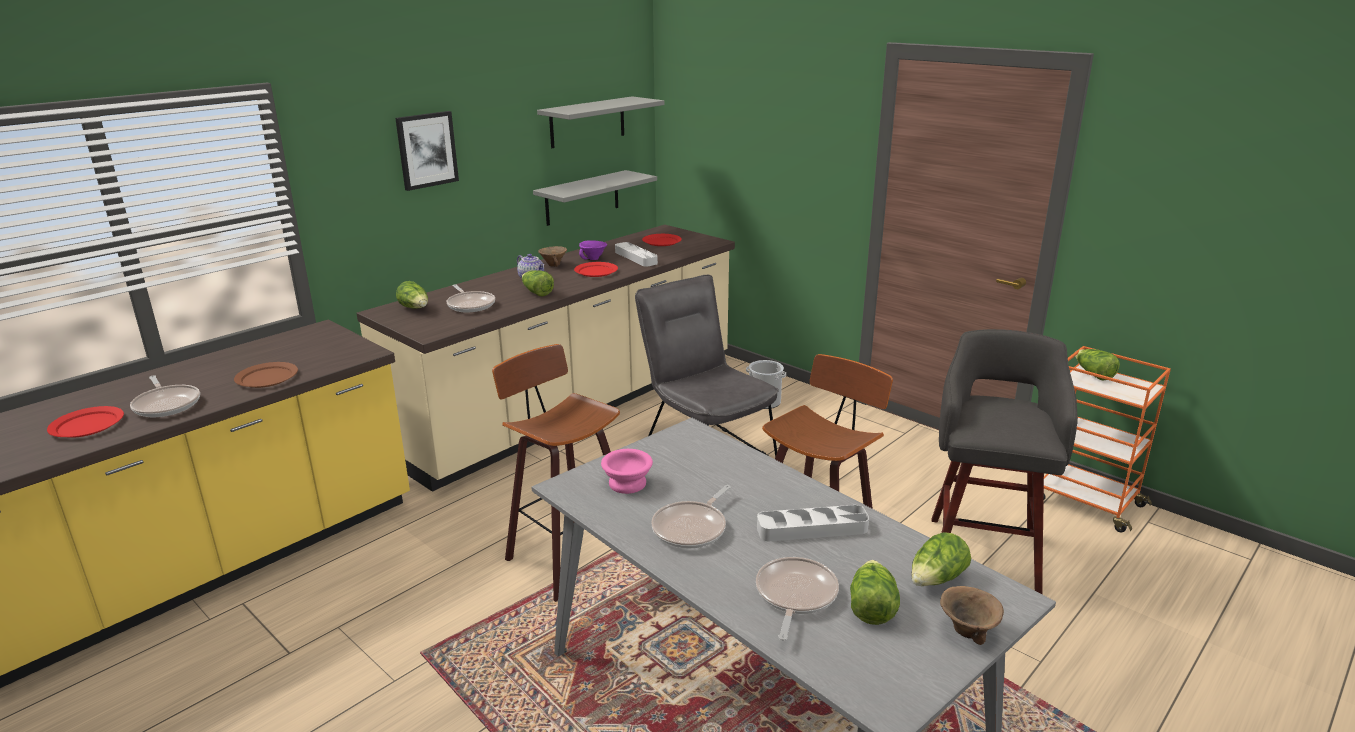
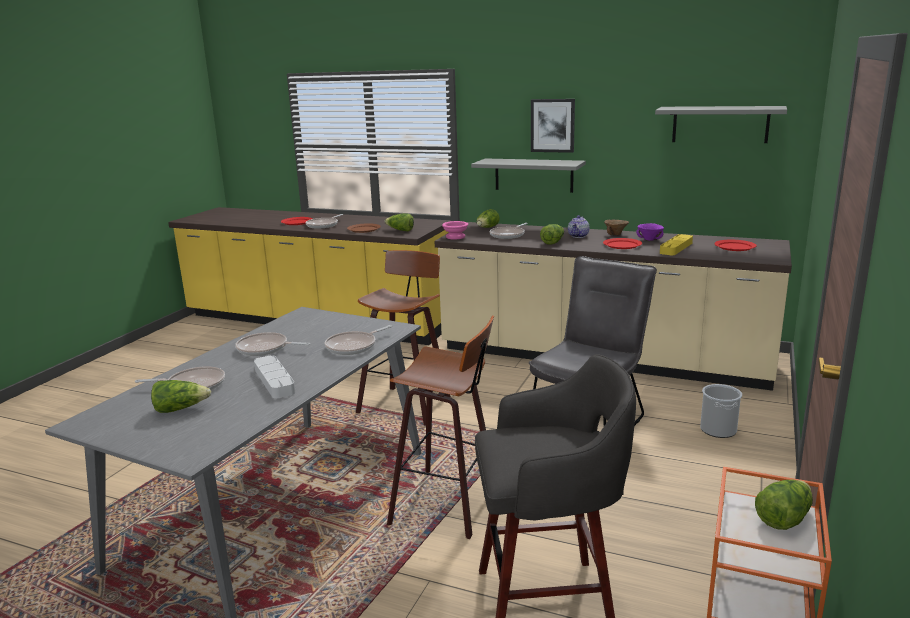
camera: 70 degrees right, 5 degrees down
(582, 198) = (702, 193): grey shelf -> grey shelf (533, 175)
(626, 483) = (314, 325): pink bowl -> pink bowl (456, 237)
(636, 257) = (676, 248): grey tray -> yellow tray
(732, 465) = (354, 346): none -> frying pan
(936, 579) = (215, 427): lettuce -> lettuce (400, 230)
(966, 631) = (152, 442): brown bowl -> none

